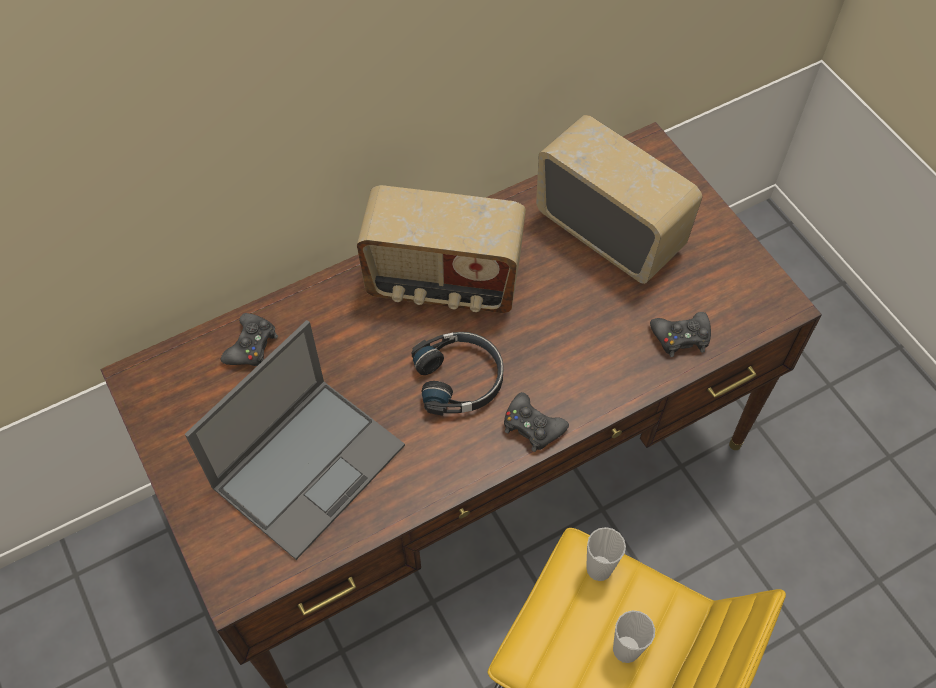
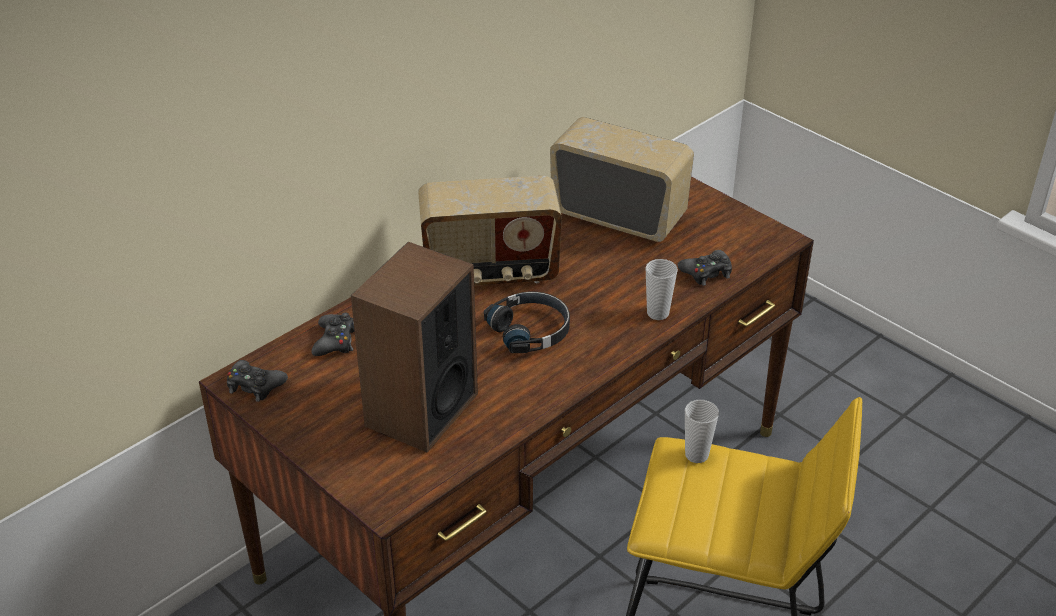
camera: 15 degrees left, 20 degrees down
(310, 464) = (421, 410): laptop -> speaker
(532, 426) = (606, 350): black game controller -> black game controller (255, 386)
(626, 649) = (742, 504): cup -> cup (658, 313)

